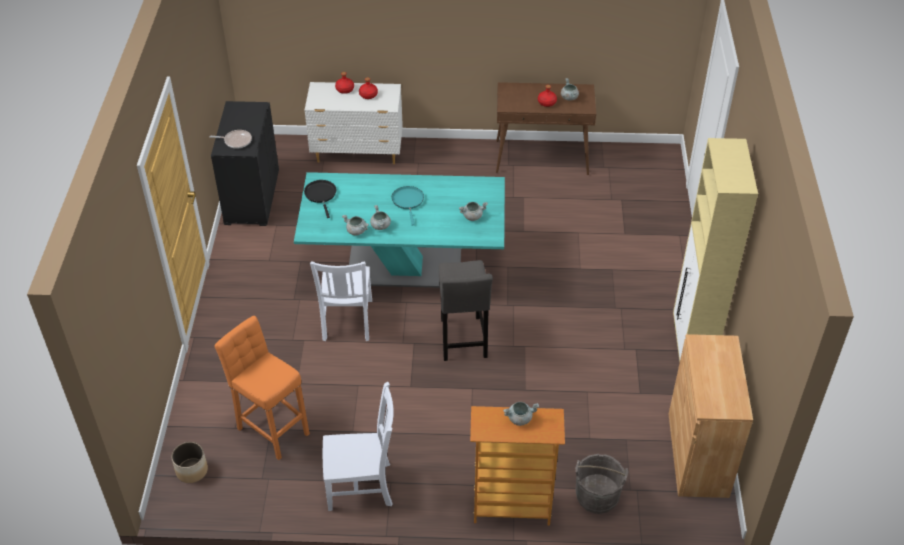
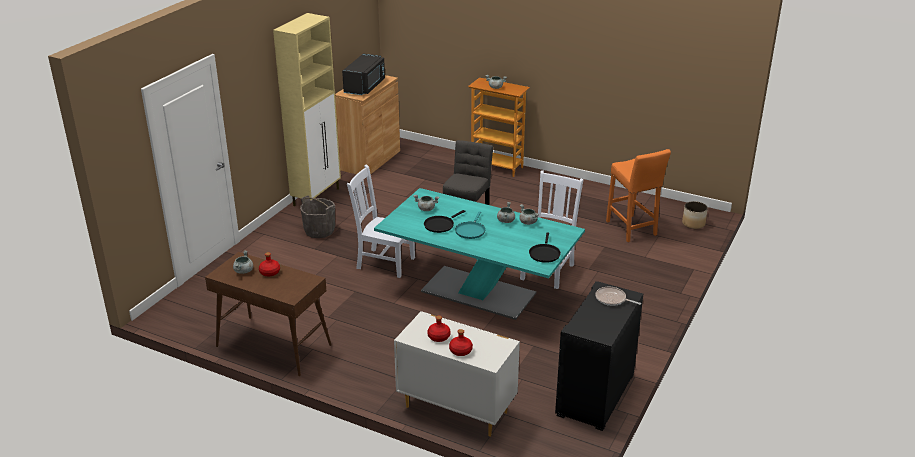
camera: 155 degrees left, 15 degrees down
(362, 486) = (581, 193): white chair -> white chair (383, 262)
(442, 199) = (440, 225): none -> black frying pan
(597, 497) = (444, 160): grey bucket -> grey bucket (319, 230)
(716, 371) = (365, 87): none -> black microwave

